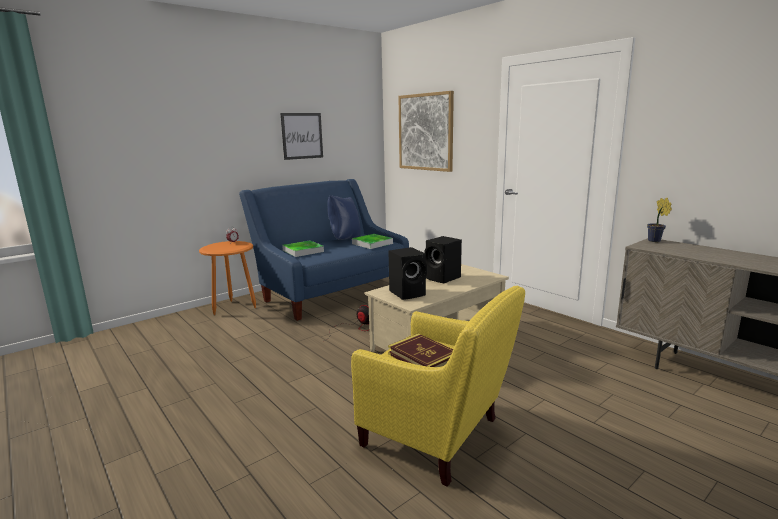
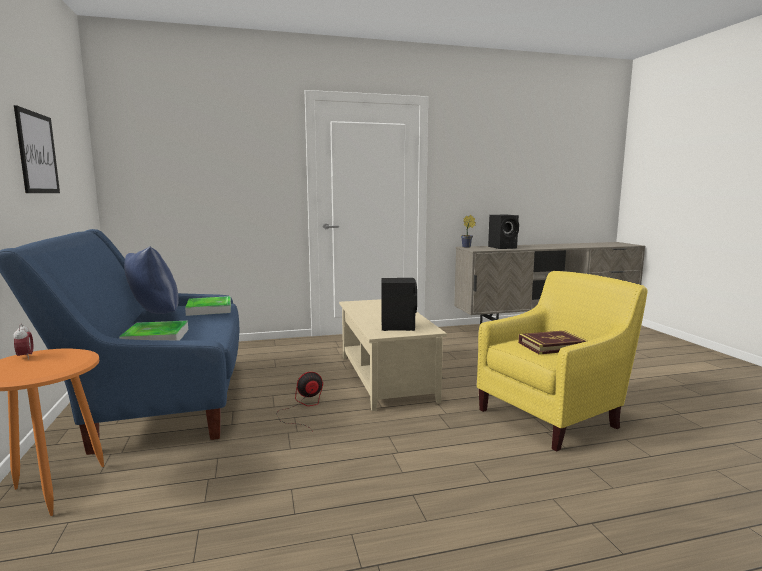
camera: 65 degrees left, 5 degrees down
(425, 132) = (190, 163): picture -> none
(443, 278) = (373, 311): black speaker -> black speaker (503, 247)

